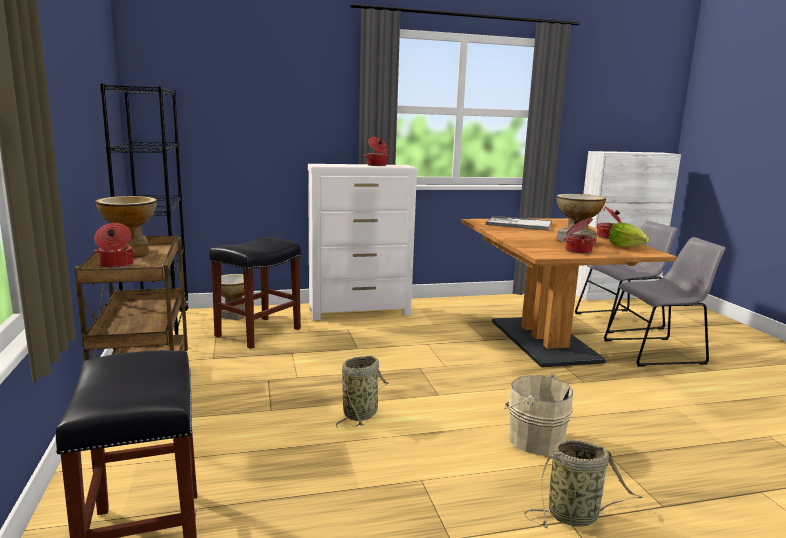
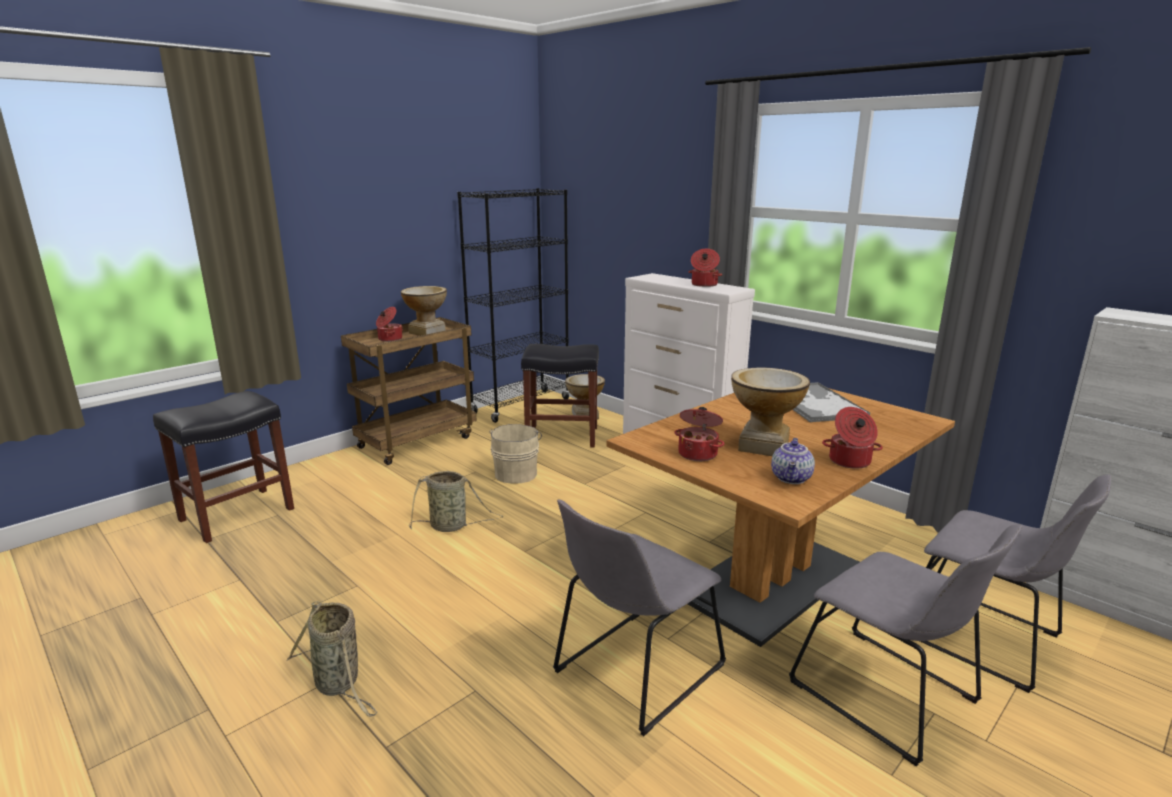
camera: 60 degrees right, 5 degrees up
(533, 439) = (476, 629): beige bucket -> beige bucket (516, 473)
(612, 400) = (634, 672): none -> grey chair
(625, 247) = (792, 478): lettuce -> teapot

